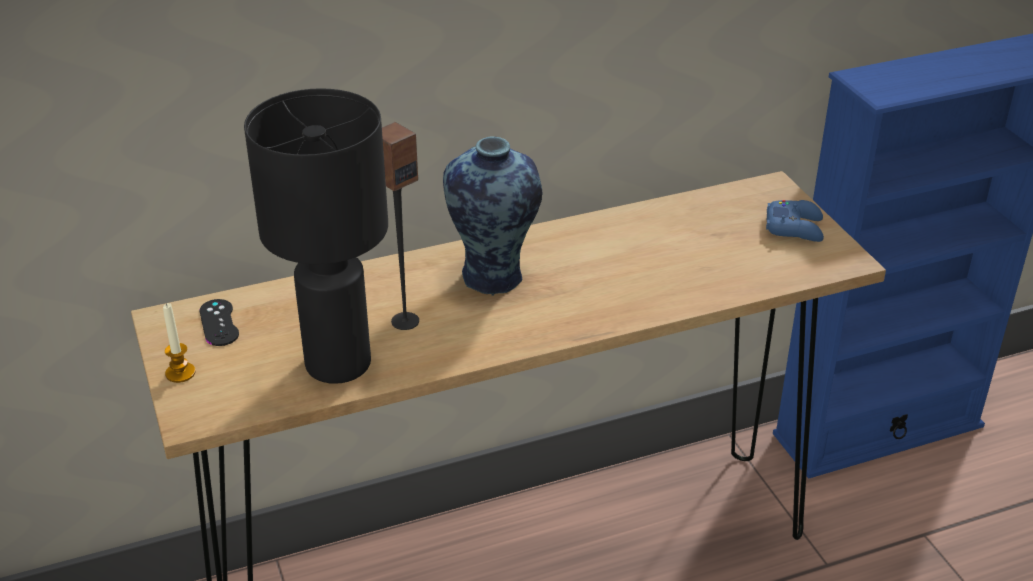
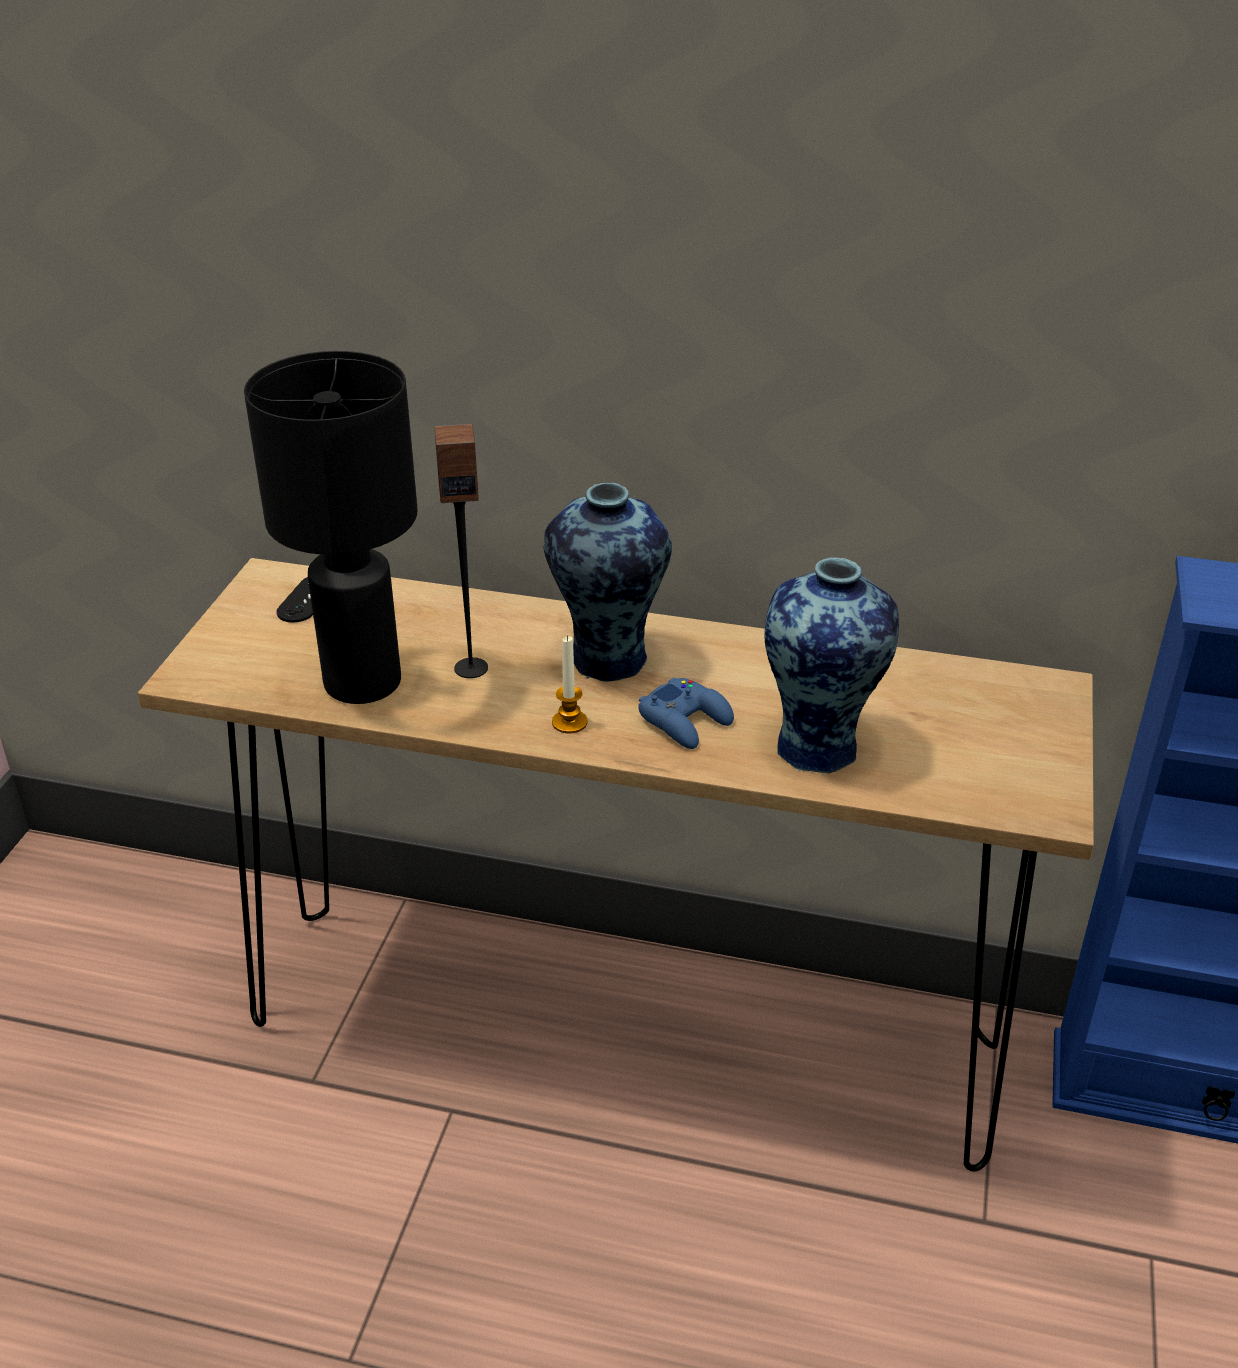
camera: 35 degrees right, 0 degrees up
(180, 373) = (223, 631): candle -> candle (569, 722)
(684, 276) = (820, 745): none -> vase
(795, 227) = (1027, 745): blue game controller -> blue game controller (686, 721)

